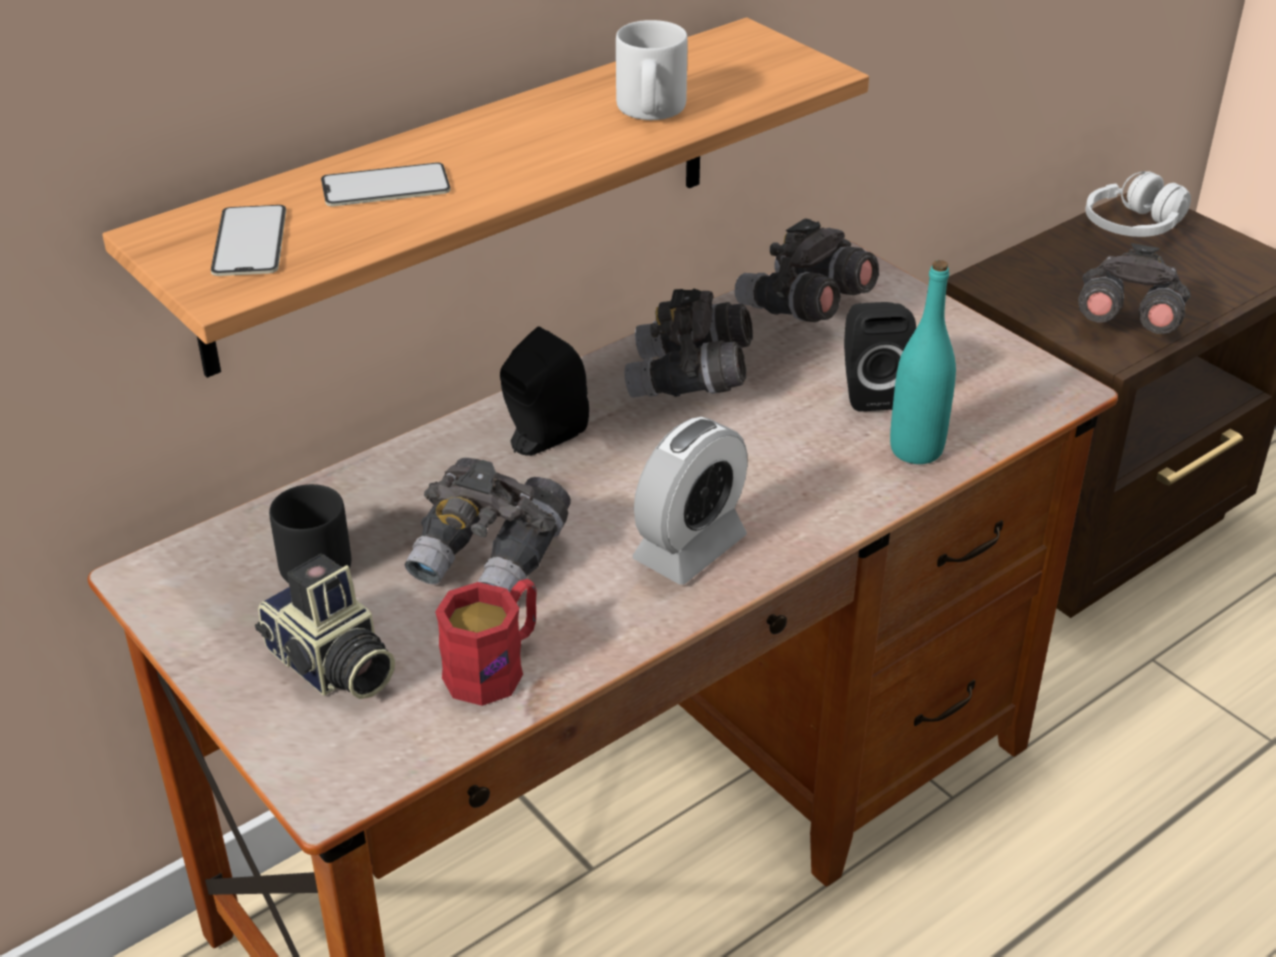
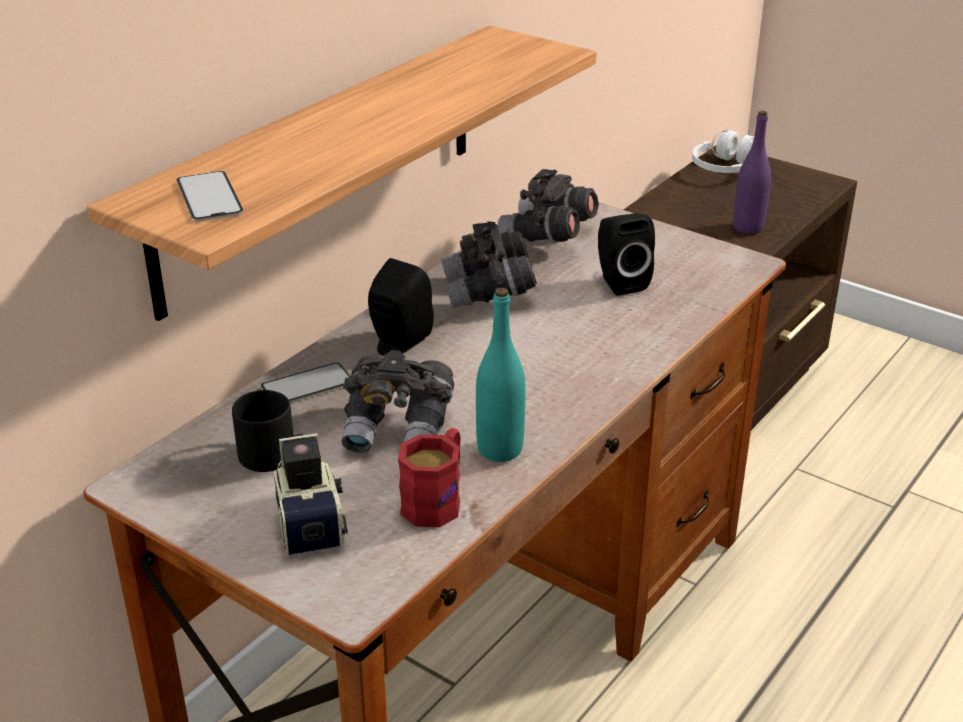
camera: 15 degrees left, 5 degrees down
(330, 667) = (311, 521): camera -> camera turned 135 degrees counterclockwise
(385, 186) = (292, 151): phone -> phone (307, 385)
(650, 110) = (457, 86): grey mug -> none
(690, 548) = (541, 400): alarm clock -> none
(916, 450) = (669, 314): turquoise bottle -> turquoise bottle (500, 449)
(1126, 322) = (748, 228): grey binoculars -> purple bottle

